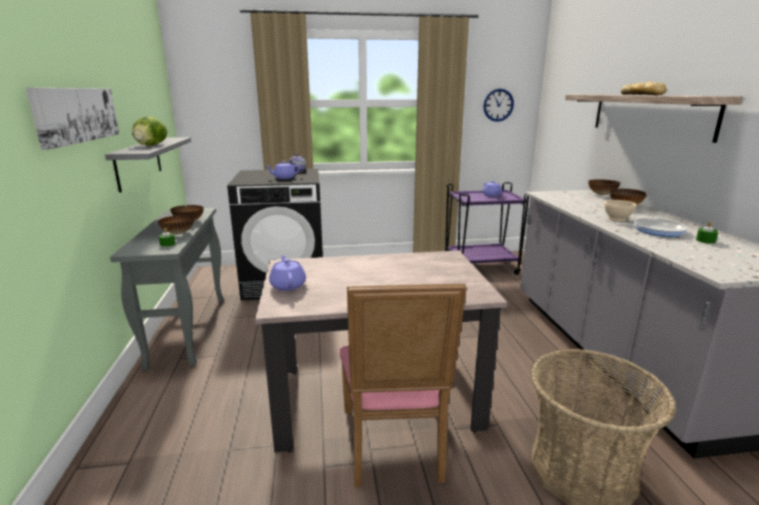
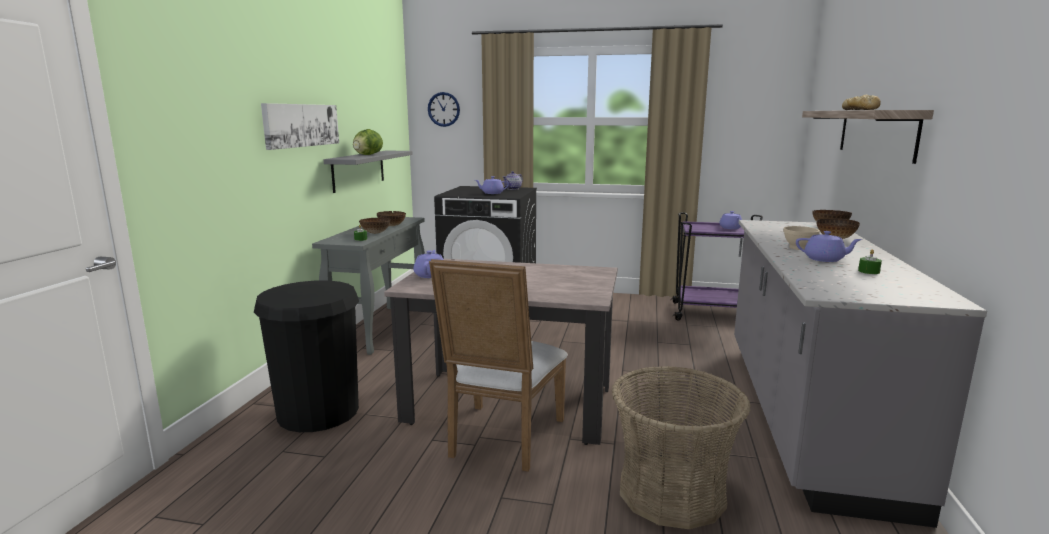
camera: 20 degrees right, 5 degrees down
(170, 460) = (318, 411): none -> black trash can
(395, 448) = (502, 440): pink chair -> white chair
(498, 105) = (751, 124): wall clock -> wall clock (443, 109)
(655, 230) = (825, 259): frying pan -> purple teapot

